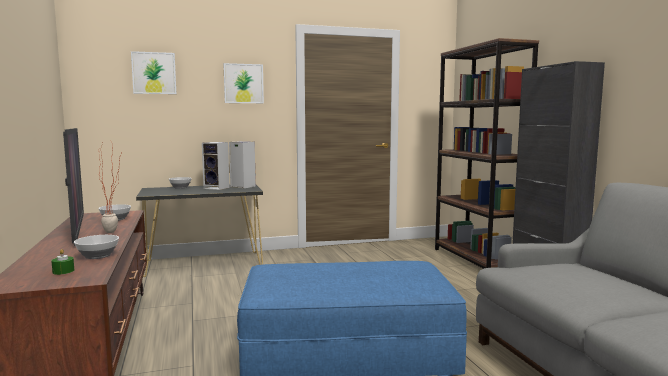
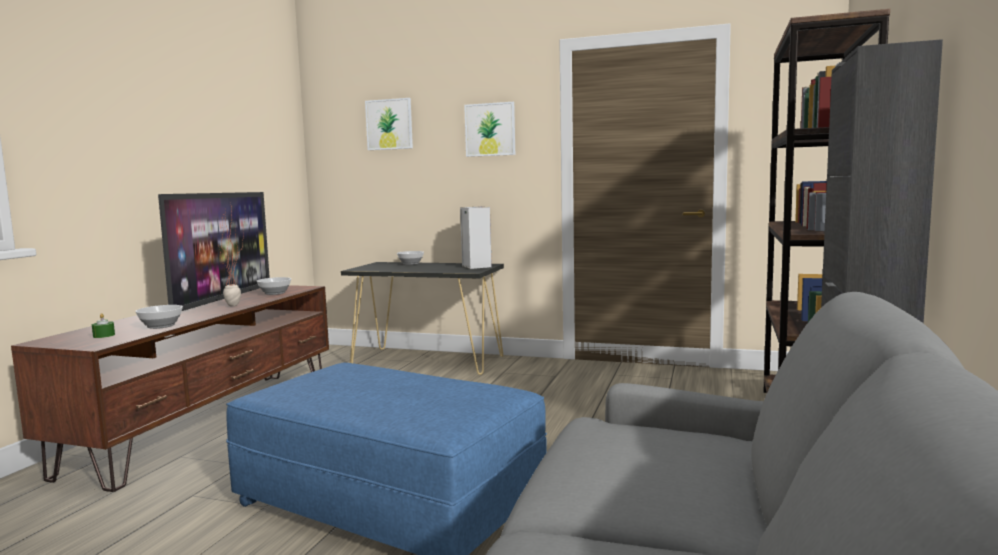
camera: 35 degrees right, 0 degrees up
(217, 188) = (444, 266): speaker -> none

